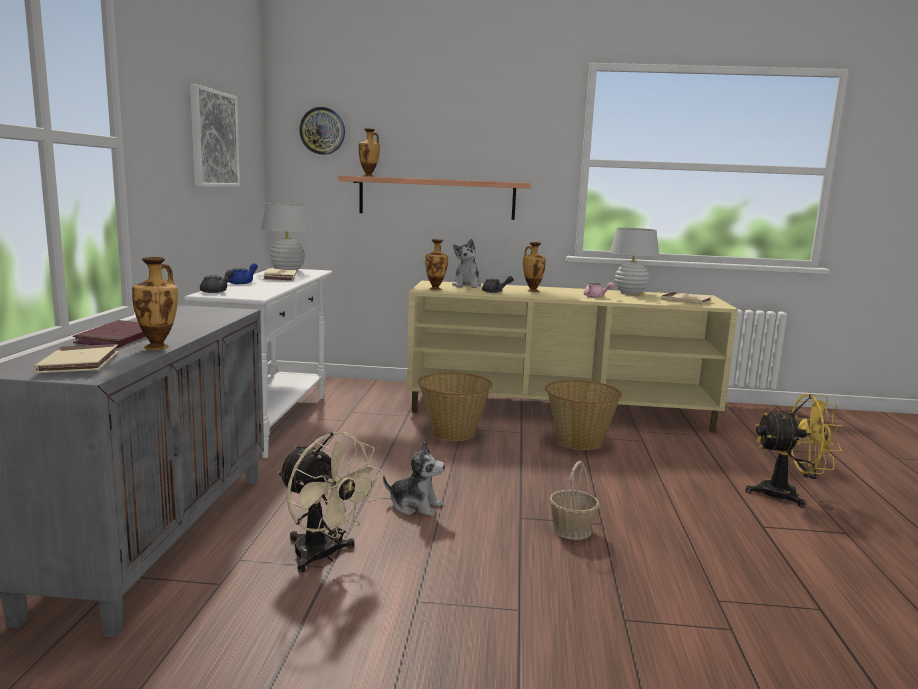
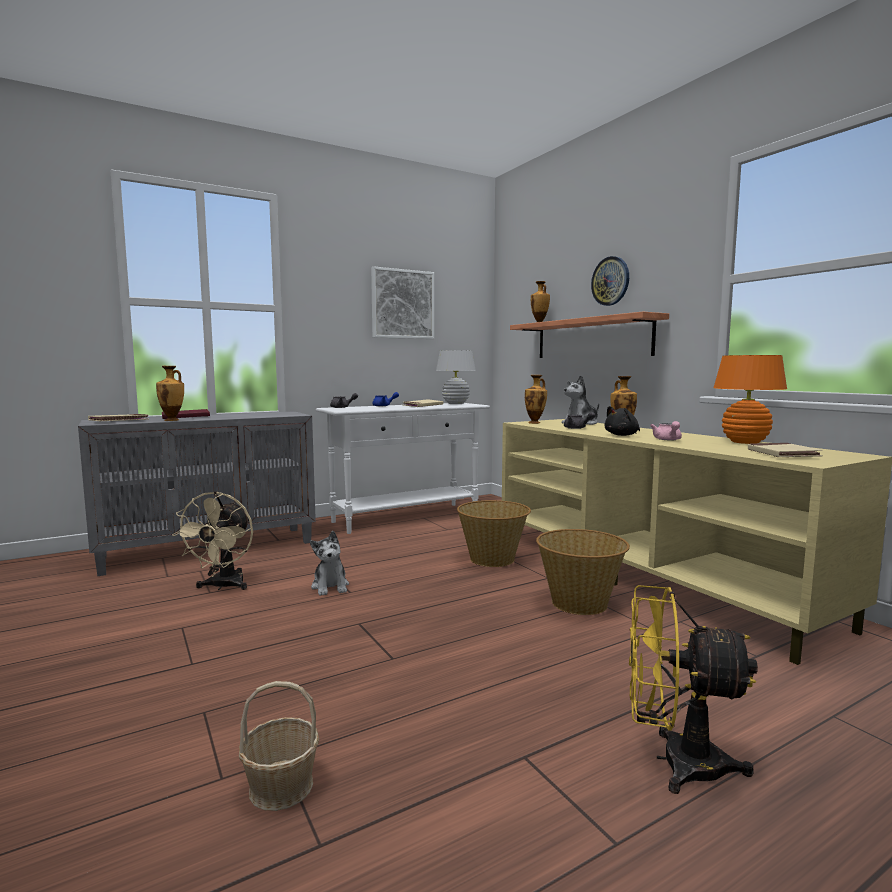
camera: 55 degrees right, 5 degrees down
(322, 131) = (521, 290): wall clock -> wall clock (610, 281)
(556, 296) = (622, 435): none -> black plush toy
(571, 530) = (361, 648): basket -> basket (281, 786)
(630, 293) = (745, 442): white table lamp -> orange table lamp
(787, 495) = (675, 762): yellow fan -> yellow fan turned 135 degrees clockwise

